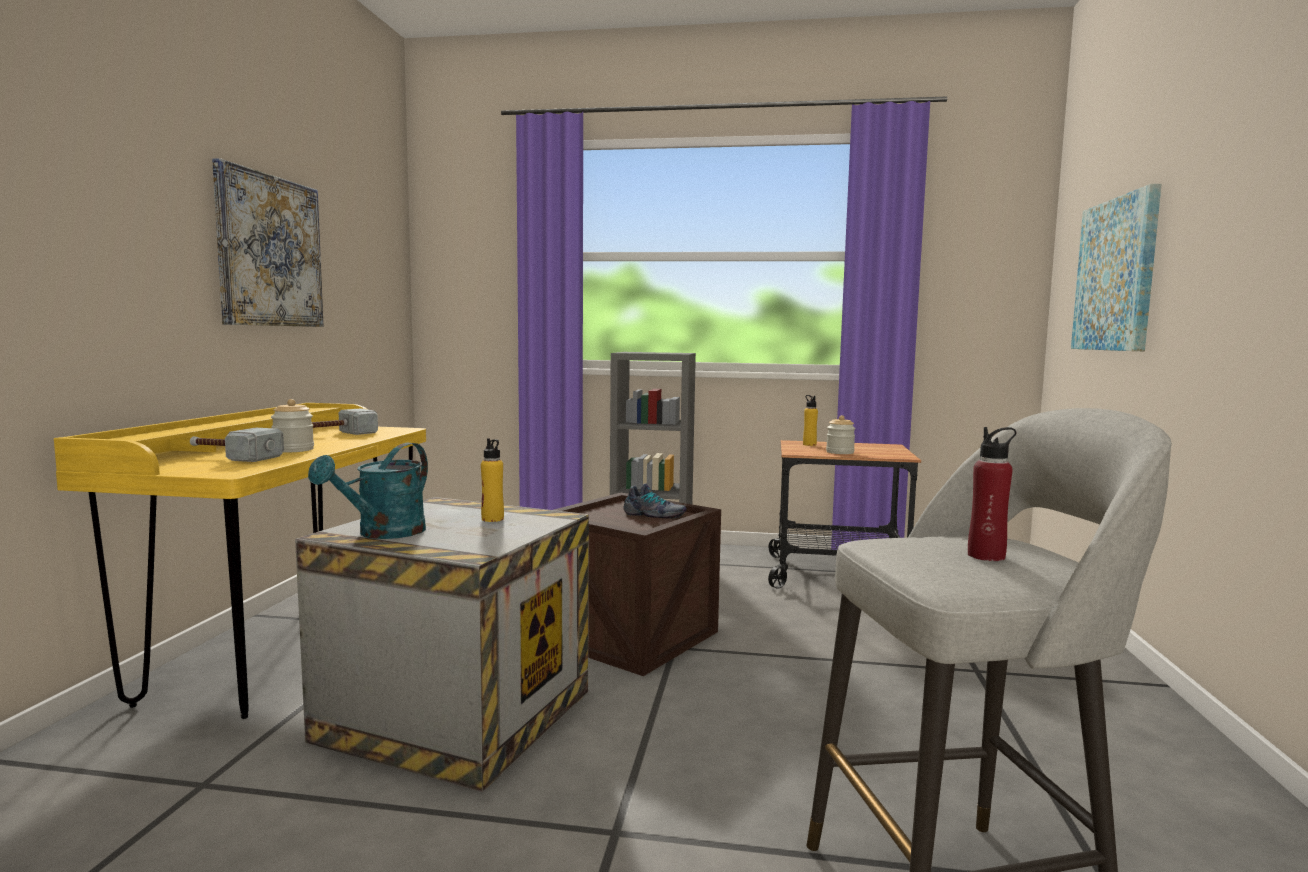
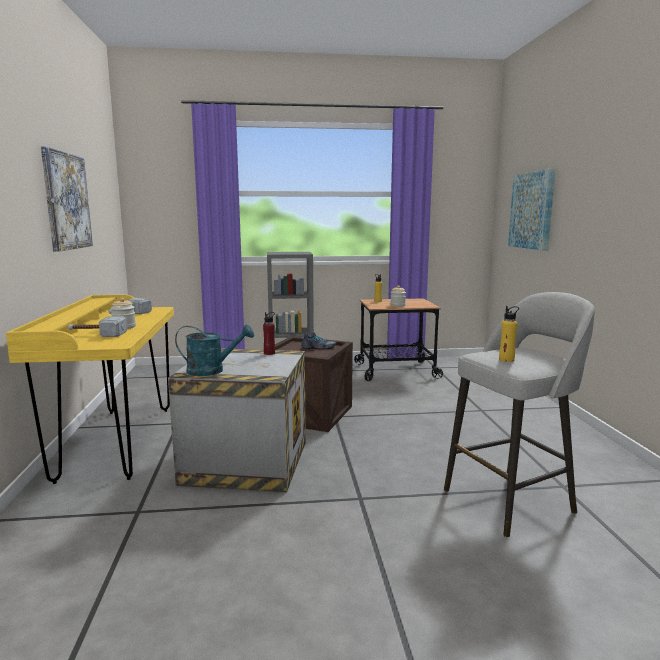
camera: 15 degrees left, 5 degrees up
(383, 534) = (212, 371): turquoise watering can -> turquoise watering can turned 105 degrees counterclockwise
(492, 519) = (259, 358): yellow bottle -> yellow bottle (506, 359)
(986, 556) = (525, 356): red bottle -> red bottle (269, 353)

